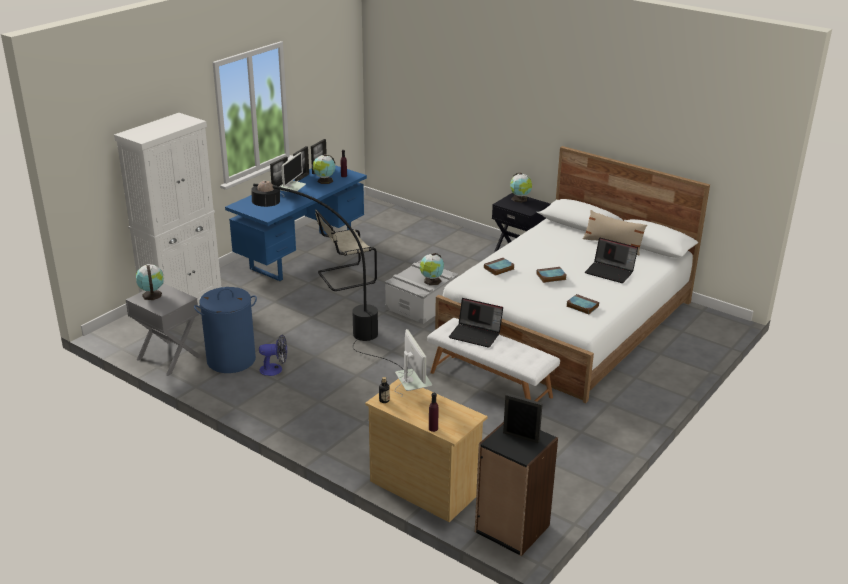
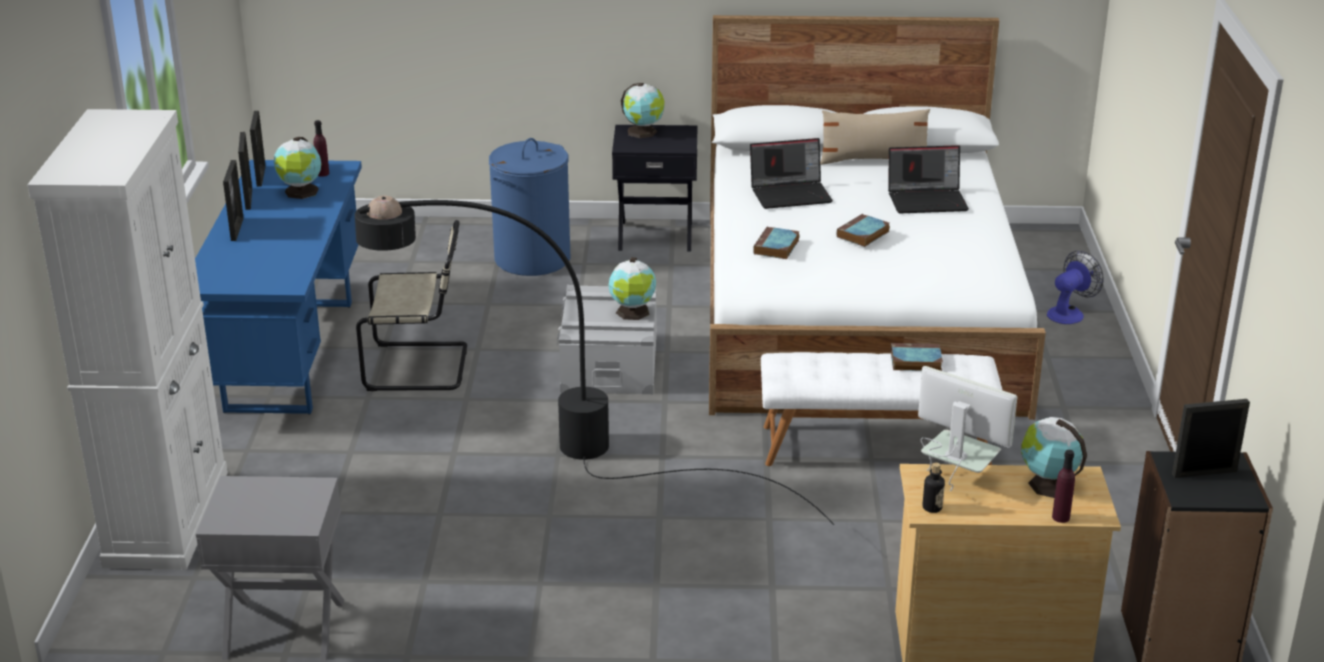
camera: 35 degrees left, 0 degrees up
(152, 294) = (238, 505): globe -> globe (1048, 484)
(231, 360) = (409, 583): blue laundry basket -> blue laundry basket (532, 259)
(275, 369) = (511, 566): fan -> fan (1069, 313)
(292, 198) = (286, 240): monitor -> none
(344, 278) = (421, 367): beige chair -> beige chair turned 120 degrees counterclockwise
(476, 334) = (840, 366): laptop -> laptop (791, 194)
(581, 306) = (962, 263): book -> book (914, 361)

